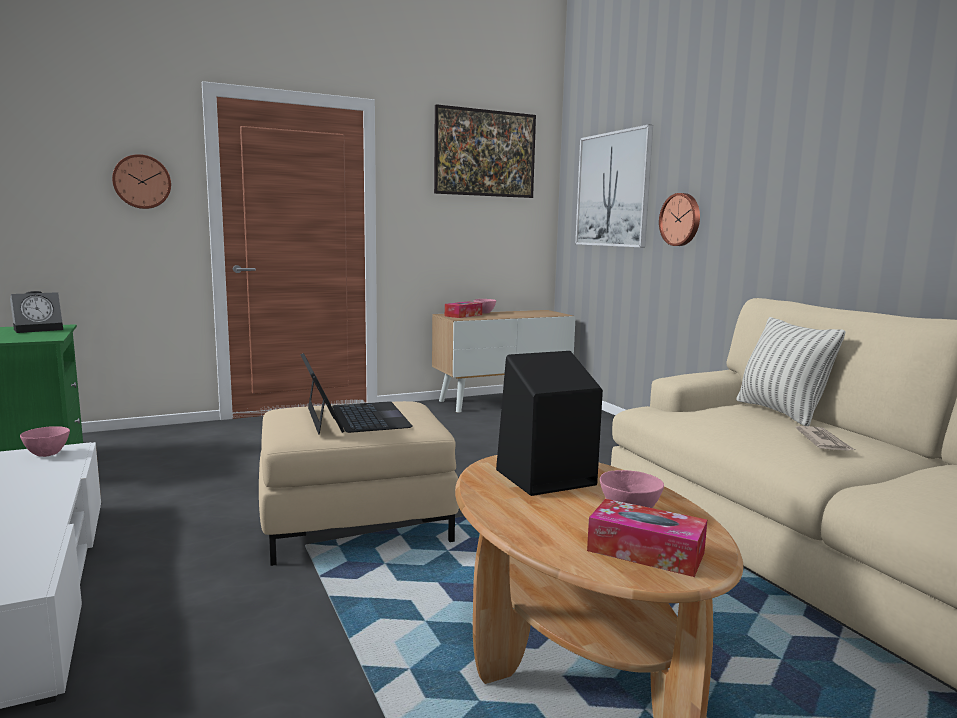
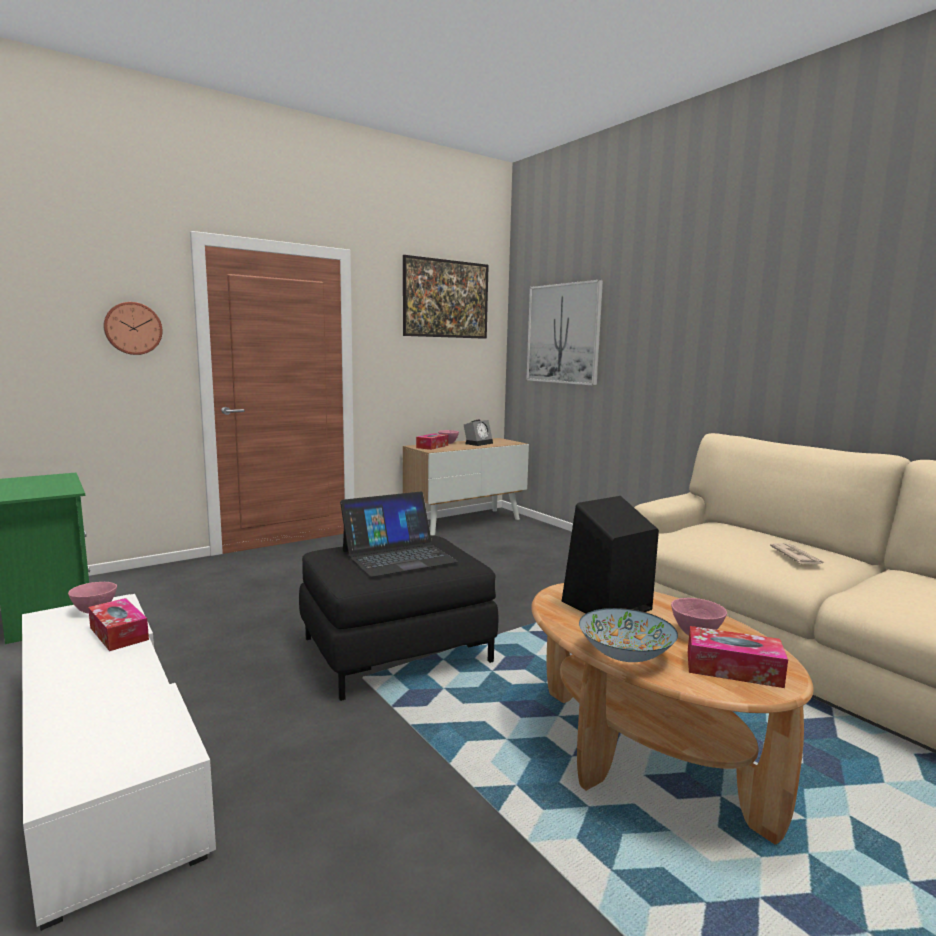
camera: 10 degrees left, 0 degrees up
(40, 329) = (45, 480): alarm clock -> alarm clock (478, 443)
(54, 476) = (119, 633): none -> tissue box
(355, 417) = (398, 556): laptop -> laptop turned 90 degrees clockwise
(356, 521) = (396, 650): beige ottoman -> black ottoman
(525, 527) = (625, 654): none -> bowl
(681, 219) = (631, 363): wall clock -> none
(780, 412) = (746, 530): pillow -> none

